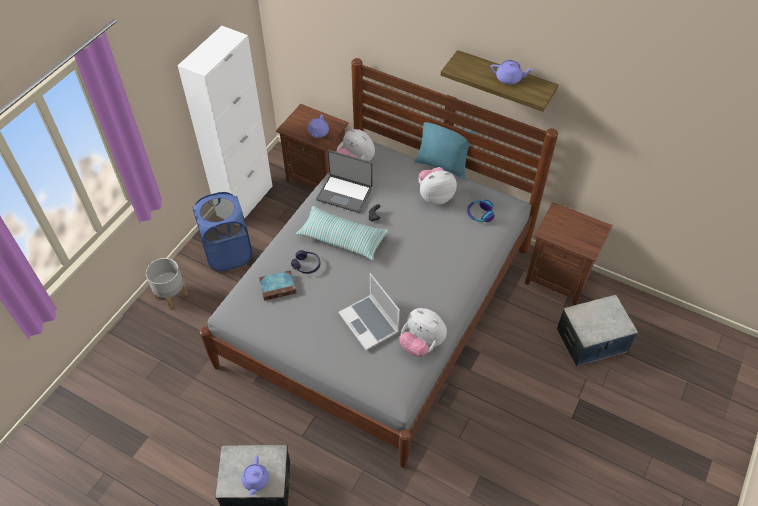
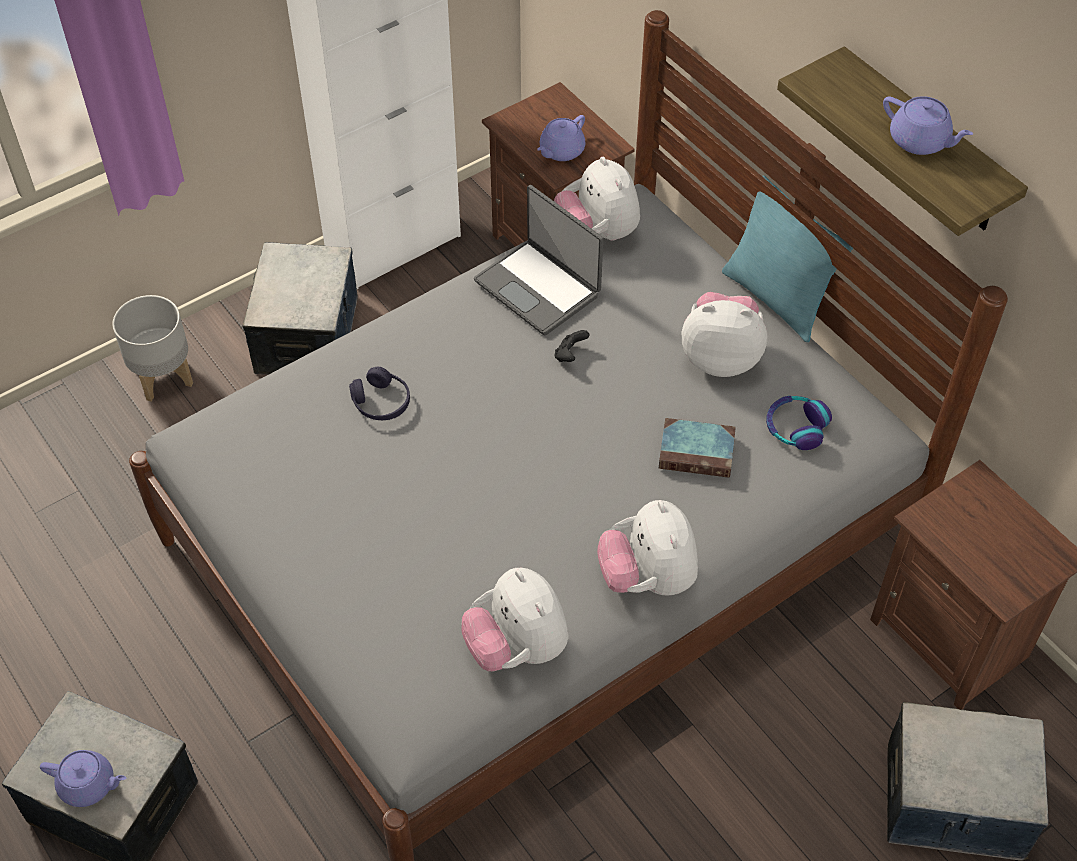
camera: 25 degrees right, 0 degrees up
(228, 253) = (308, 335): blue laundry basket -> storage box
(255, 481) = (89, 785): purple teapot -> purple teapot turned 105 degrees counterclockwise
(278, 287) = (304, 424): book -> book (698, 452)
(342, 238) = (481, 374): pillow -> none
(370, 323) = (436, 564): laptop -> none
(456, 295) = (647, 578): none -> plush toy

